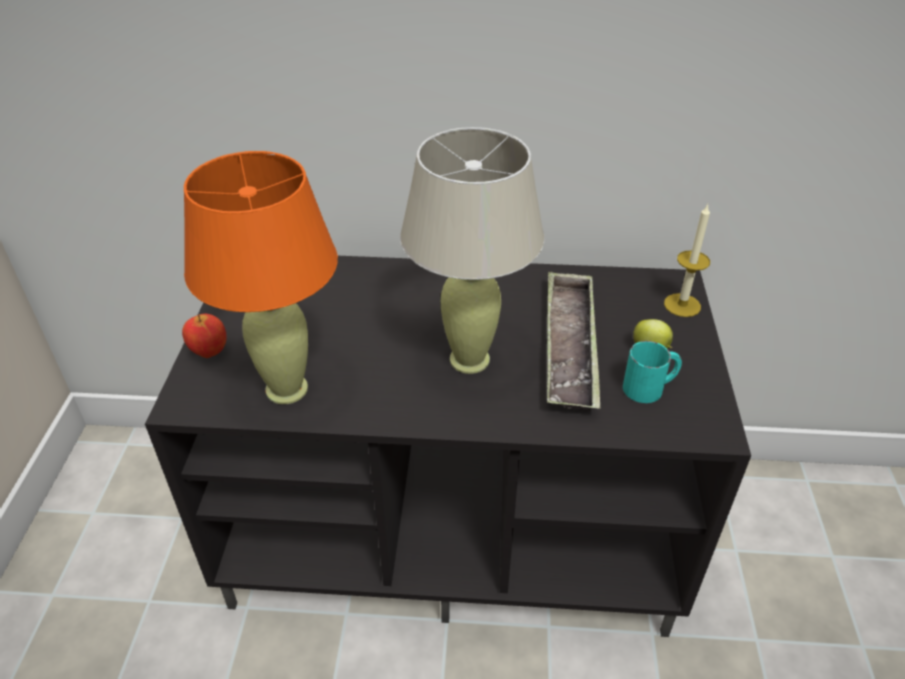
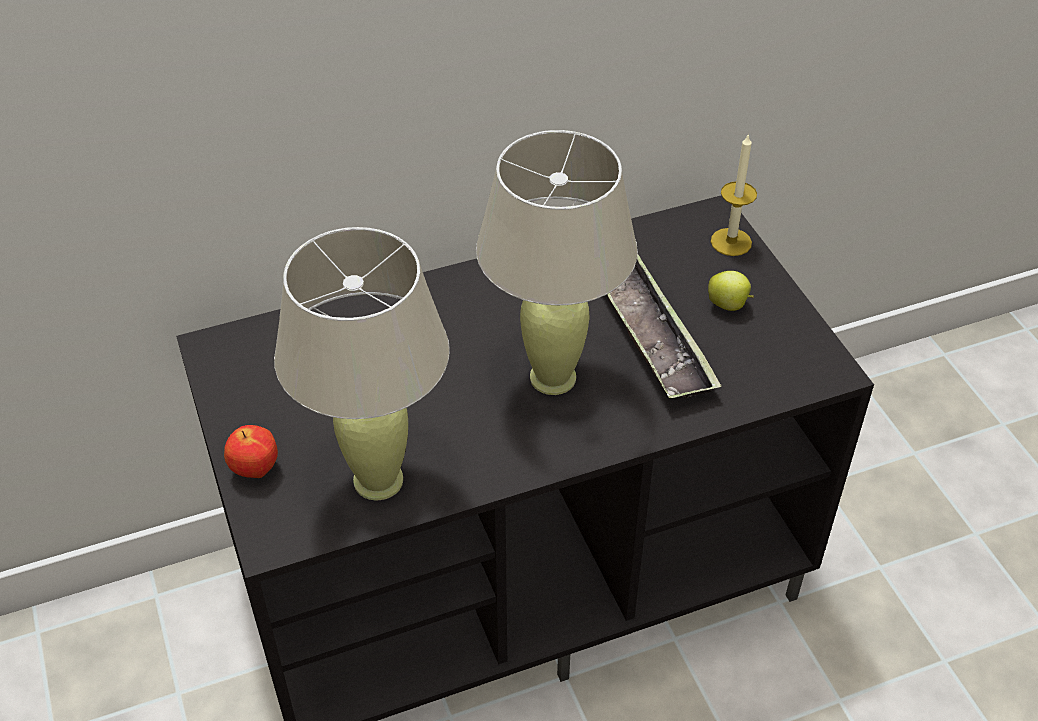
camera: 25 degrees left, 5 degrees up
(287, 389) = (379, 480): orange table lamp -> beige table lamp
(650, 387) = (749, 345): turquoise mug -> none

